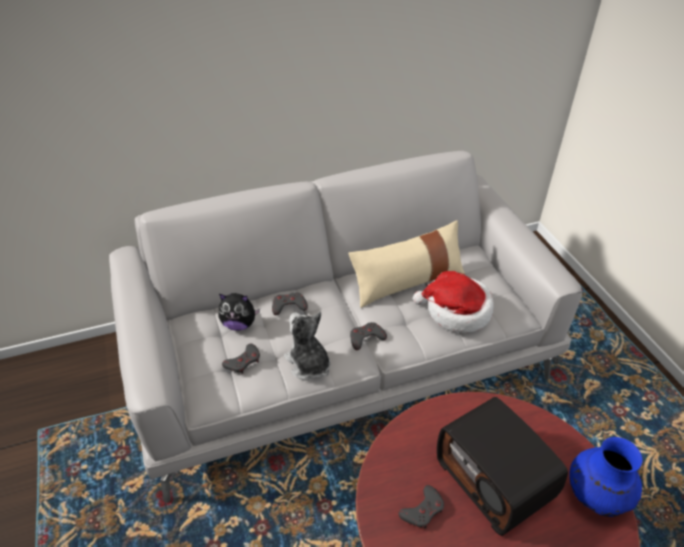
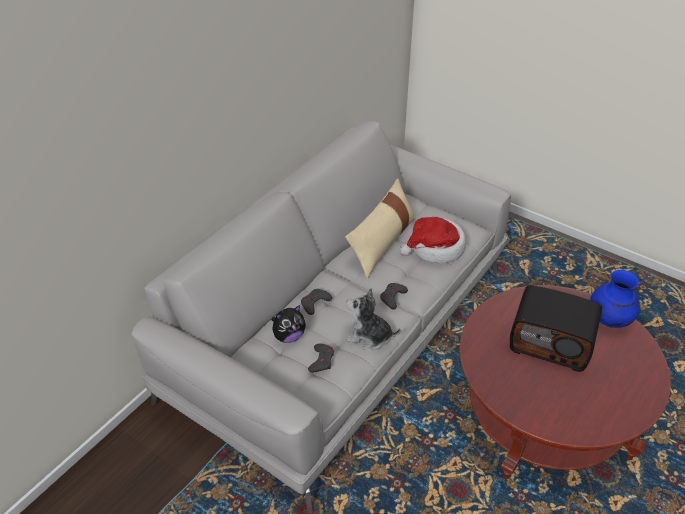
camera: 35 degrees left, 0 degrees up
(423, 510) = (528, 384): grey game controller -> none

